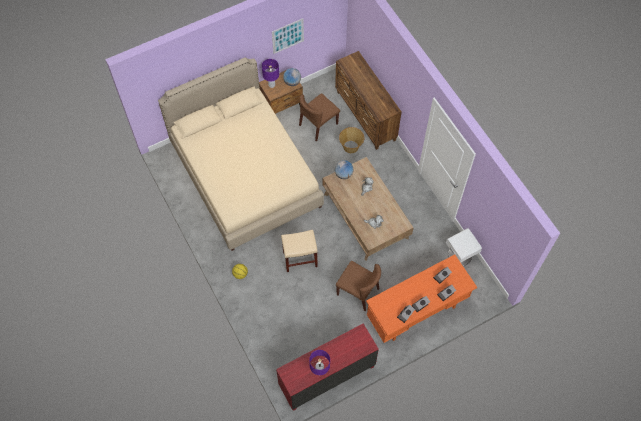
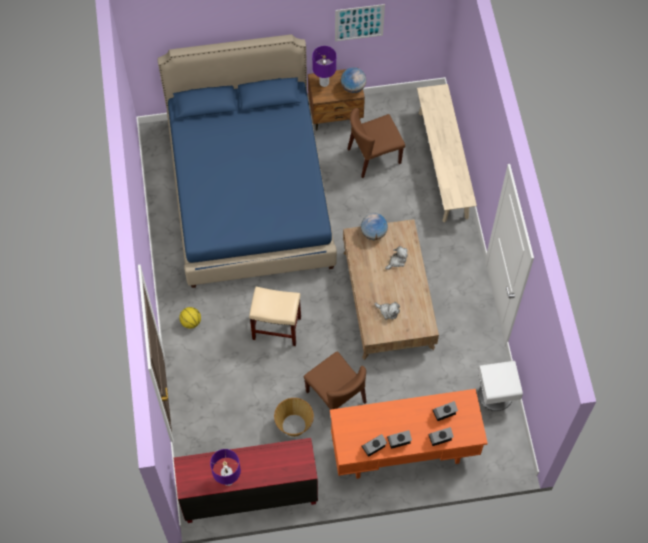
camera: 20 degrees right, 0 degrees up
(245, 175) = (249, 193): beige bed -> blue bed
(351, 147) = (406, 200): basket -> basket (294, 425)
(365, 116) = (443, 164): brown dresser -> beige bench

